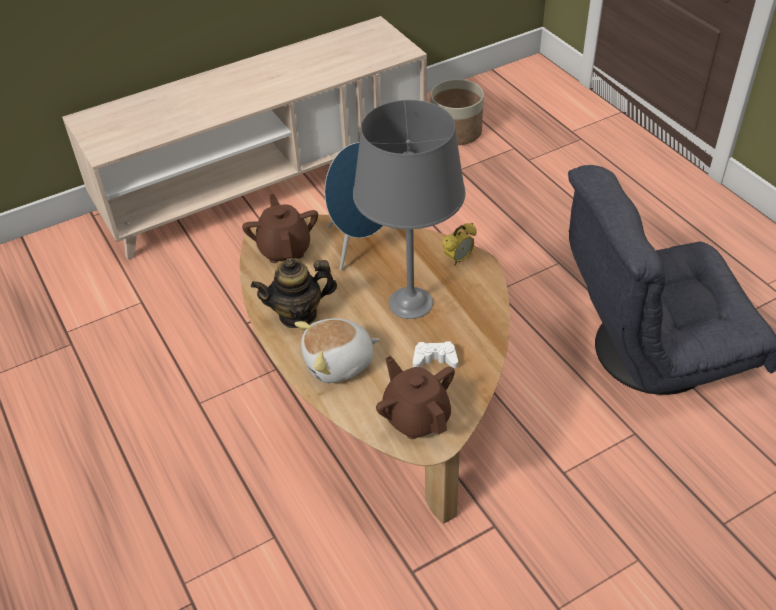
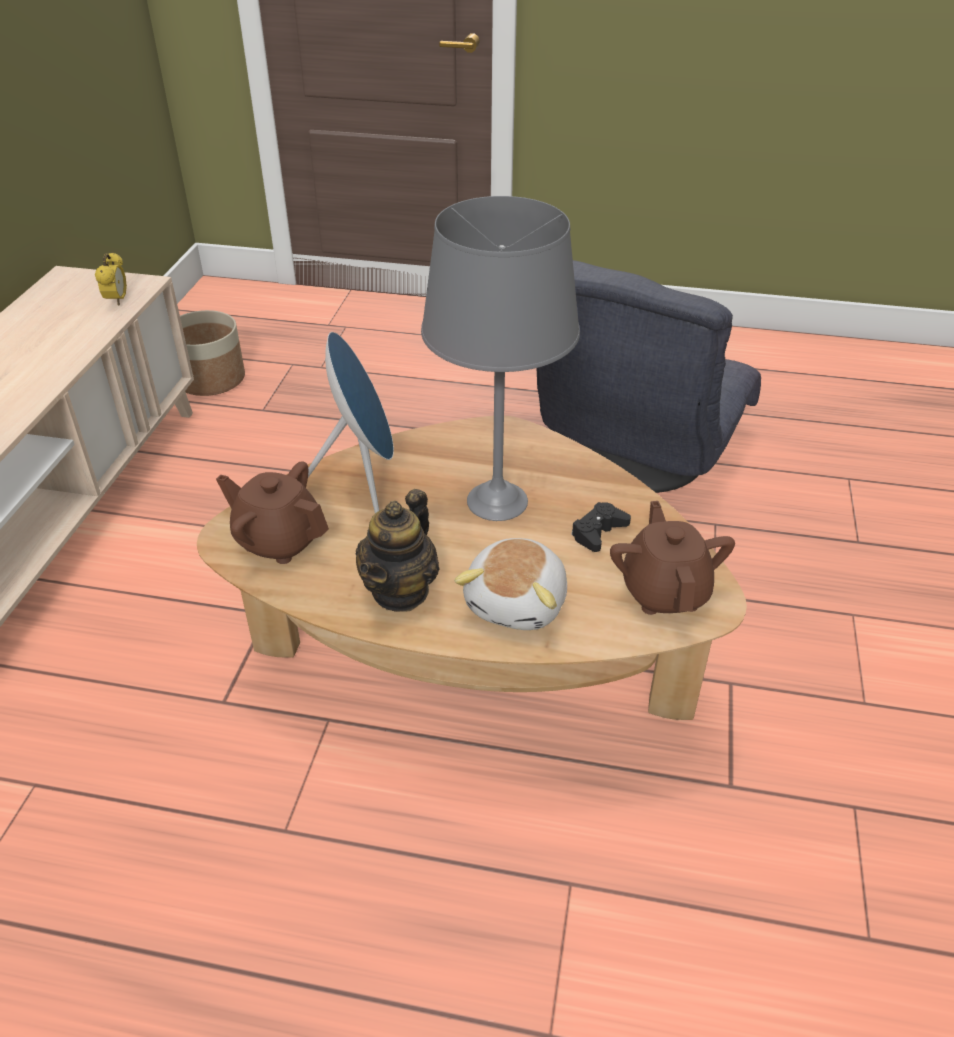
camera: 50 degrees left, 5 degrees down
(416, 417) = (664, 592): brown teapot -> brown teapot turned 75 degrees clockwise
(434, 359) = (598, 532): white game controller -> black game controller
(458, 259) = (479, 437): alarm clock -> alarm clock (117, 301)

